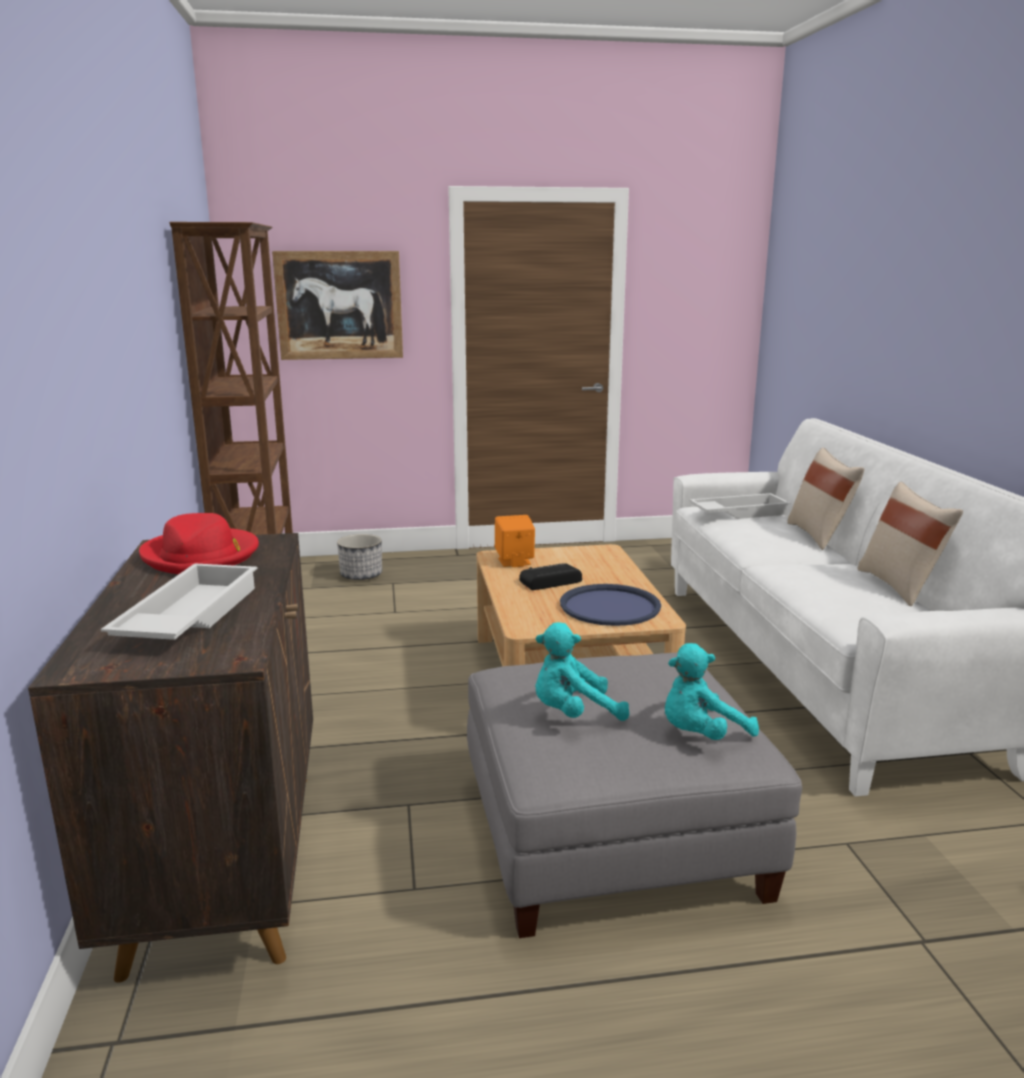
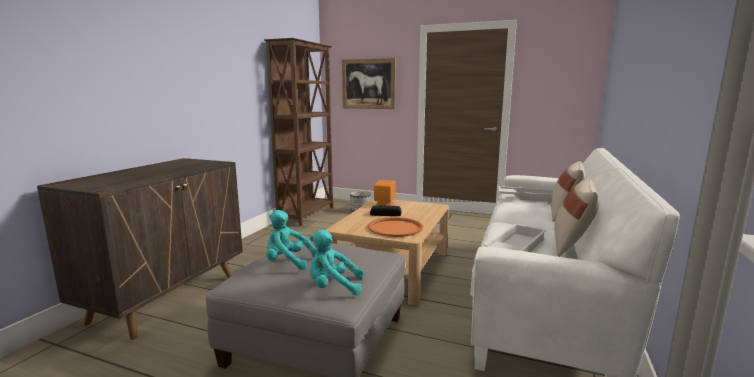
camera: 30 degrees right, 5 degrees down
(187, 616) = (128, 177): white tray -> white tray (515, 247)
(201, 556) = (185, 163): red hat -> none
(609, 606) = (395, 228): blue tray -> orange tray

